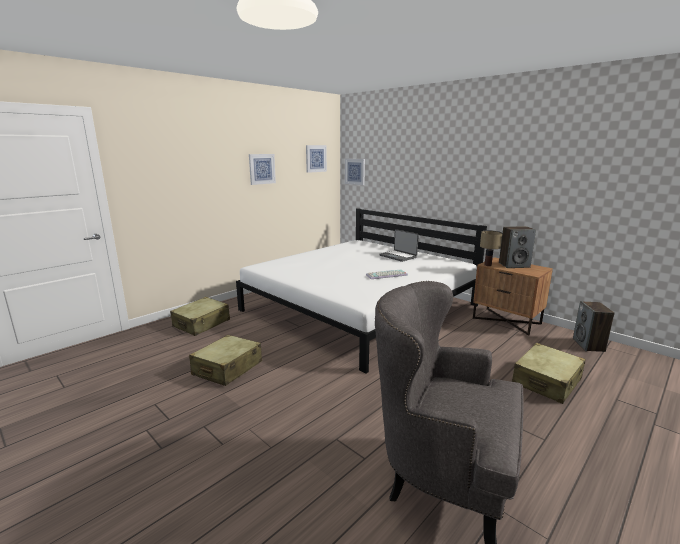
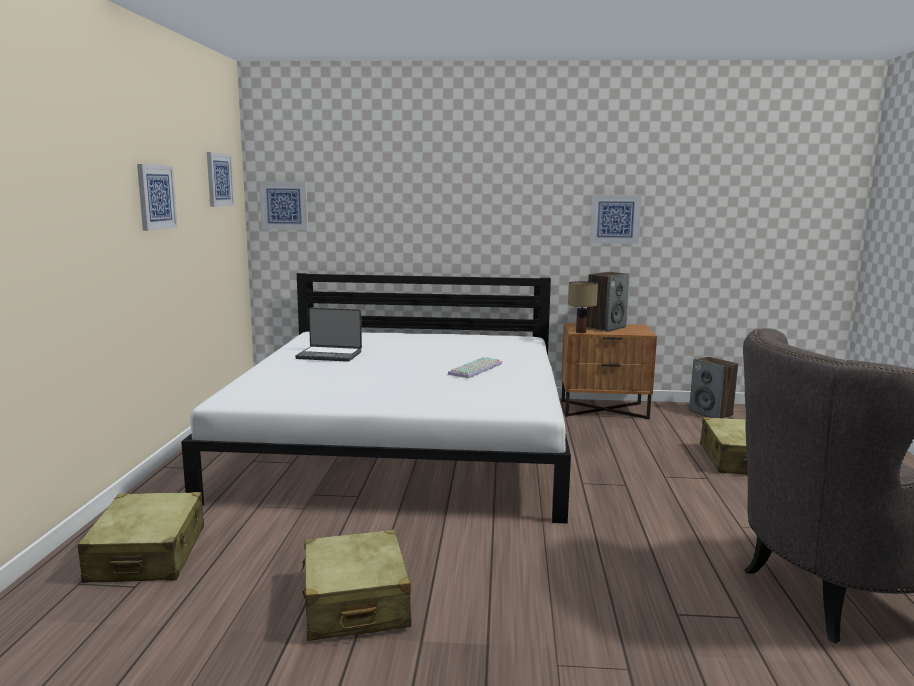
camera: 40 degrees left, 5 degrees down
(398, 256) = (434, 343): laptop -> laptop (330, 355)
(538, 188) = (615, 219): none -> picture

